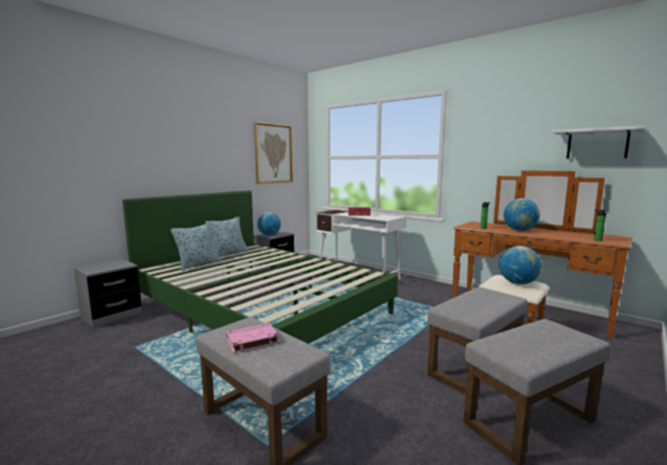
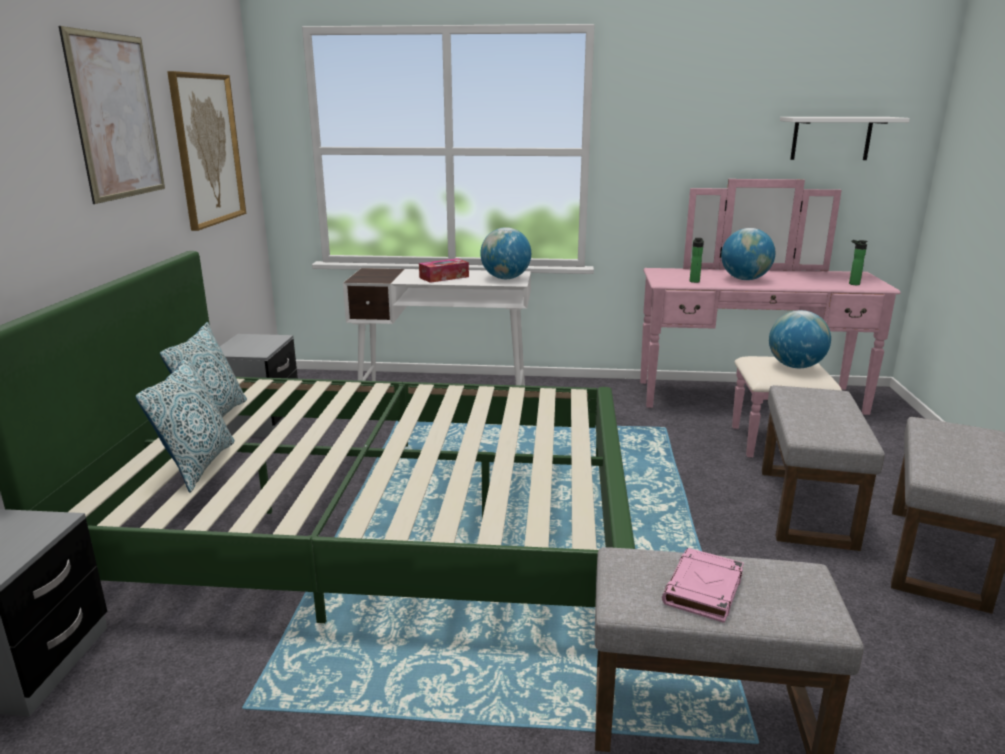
camera: 35 degrees left, 10 degrees up
(220, 136) = (116, 117): none -> picture
(269, 235) = (248, 350): globe -> globe (505, 278)
(524, 315) = (755, 406): brown dresser -> pink dresser

